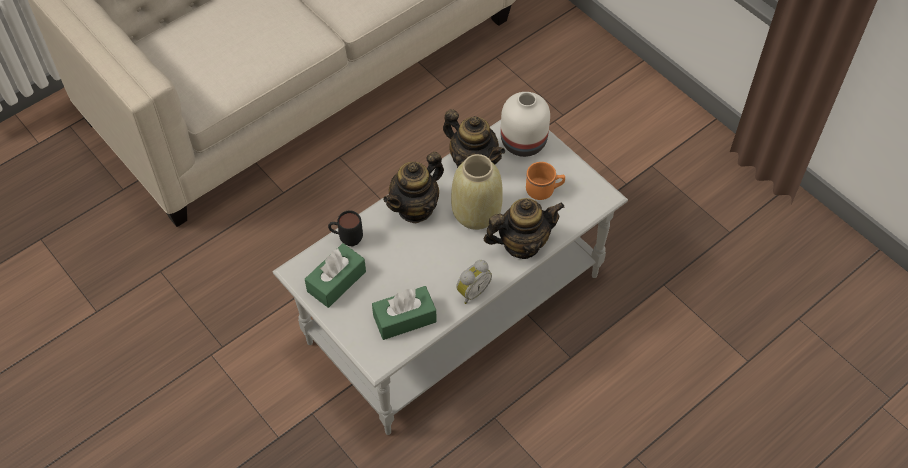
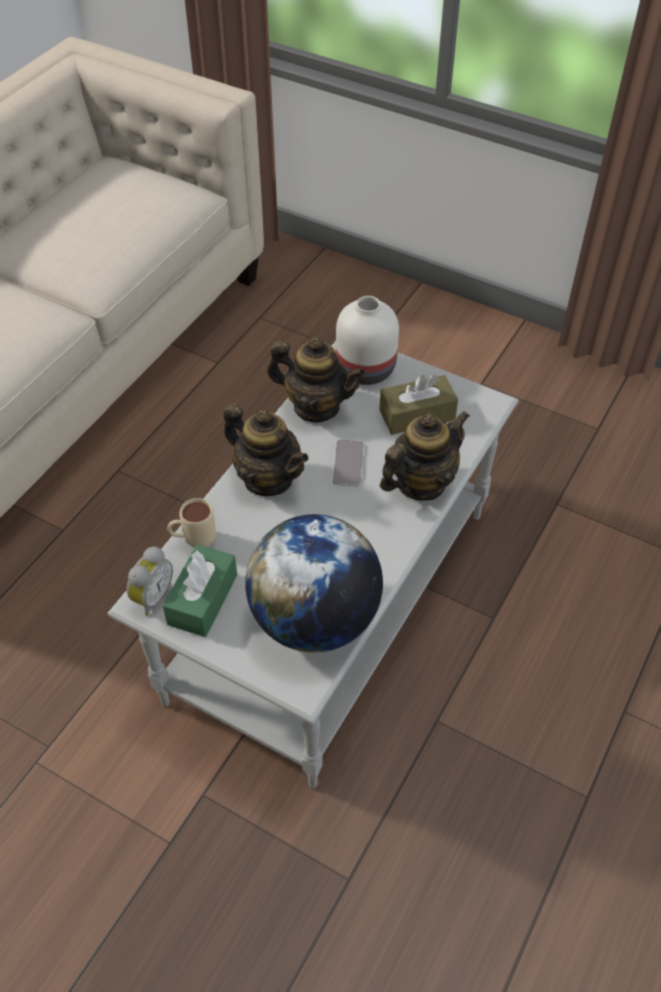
camera: 20 degrees left, 5 degrees down
(346, 239) = (194, 542): black mug -> beige mug
(404, 319) = (315, 619): green tissue box -> globe
(415, 208) = (268, 478): teapot -> teapot turned 75 degrees counterclockwise
(472, 291) = (386, 558): alarm clock -> alarm clock (151, 596)
(477, 213) = (348, 463): beige vase -> phone
(544, 190) = (417, 415): orange mug -> brown tissue box

